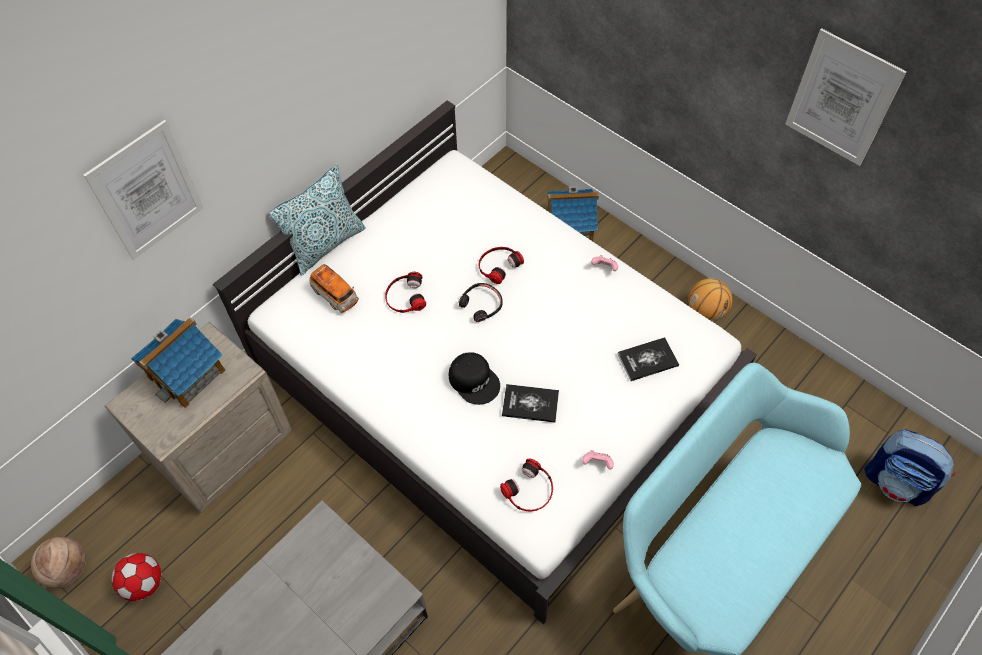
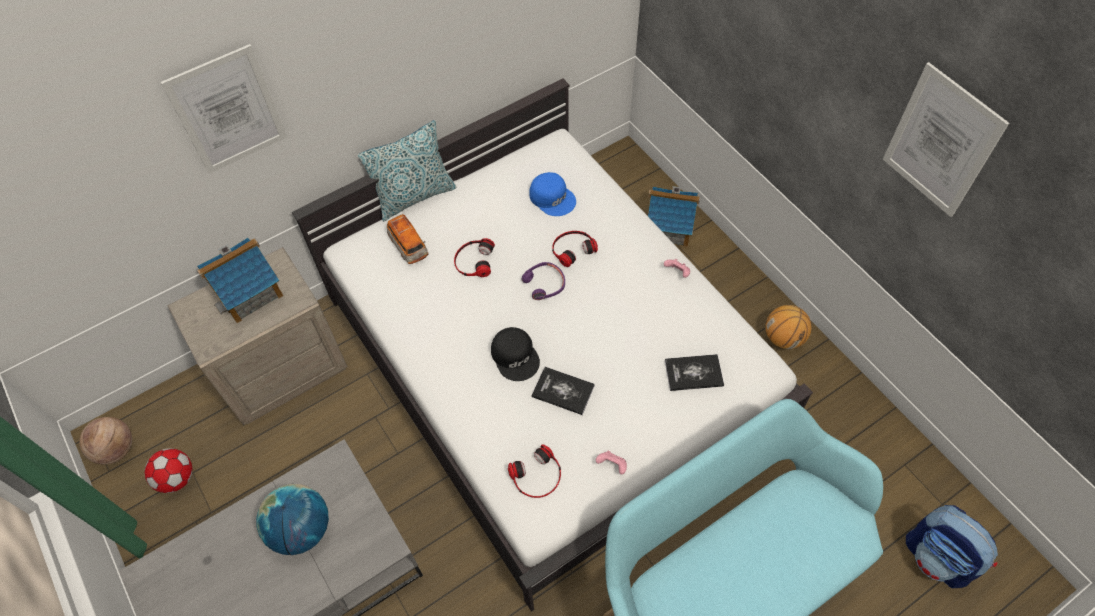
camera: 15 degrees right, 0 degrees up
(306, 599) = (302, 530): none -> globe
(464, 219) = (553, 197): none -> blue cap
(481, 305) = (544, 284): black headphones -> purple headphones

